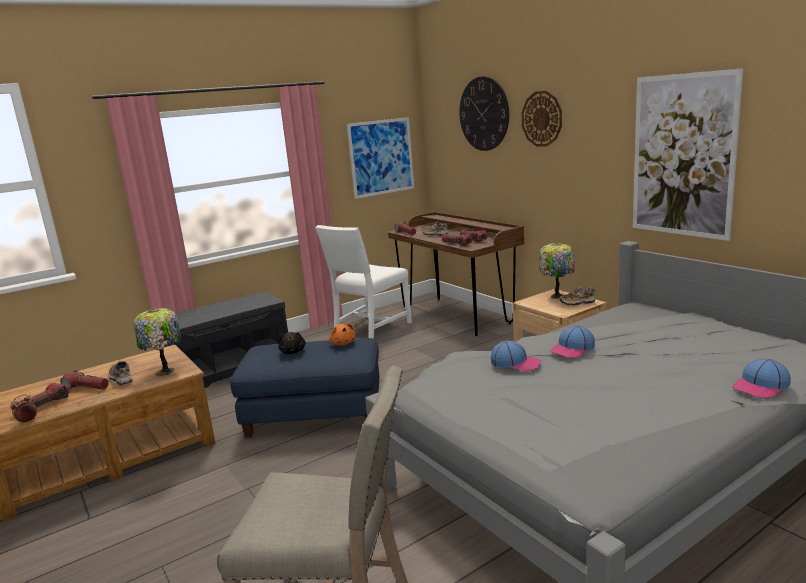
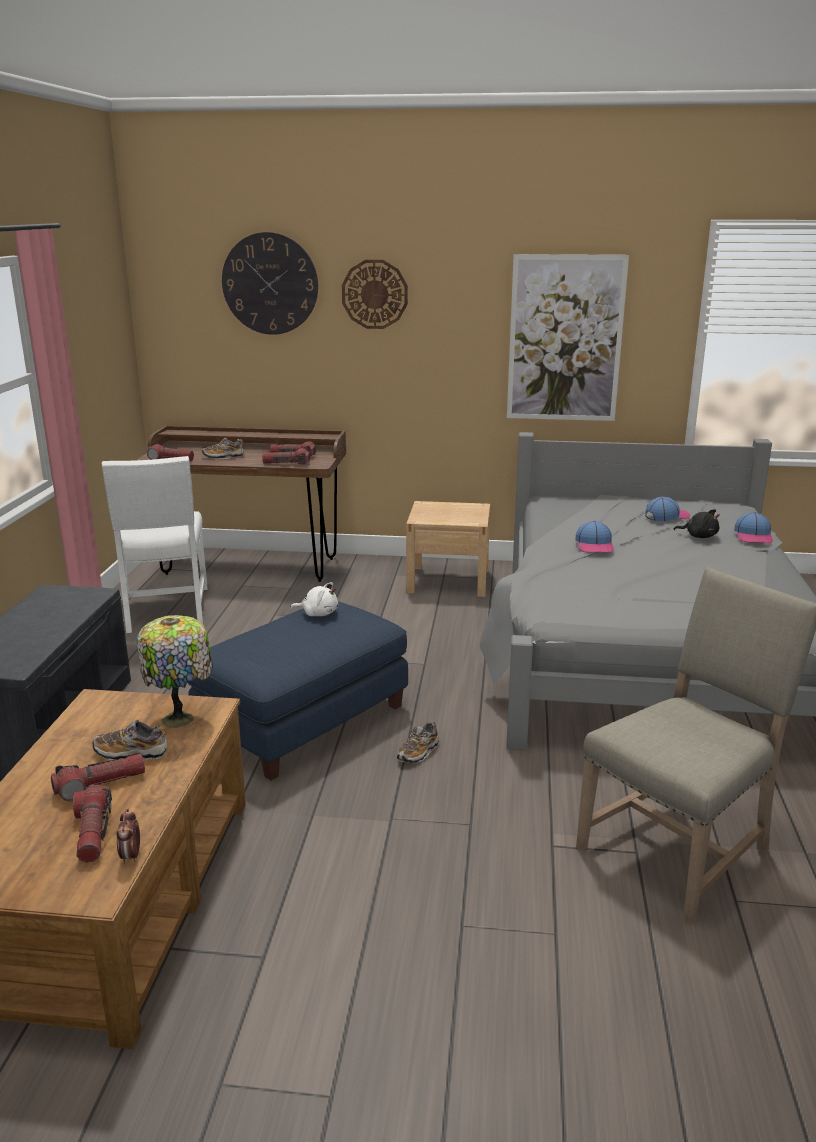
camera: 50 degrees left, 5 degrees up
(293, 352) = (279, 641): black plush toy -> black plush toy (699, 536)
(342, 343) = (318, 613): orange plush toy -> white plush toy
(381, 157) = (103, 347): picture -> none
(515, 363) = (581, 569): cap -> cap (667, 516)
(557, 296) = (434, 507): table lamp -> none
(577, 303) = (469, 510): shoe -> shoe (418, 753)

